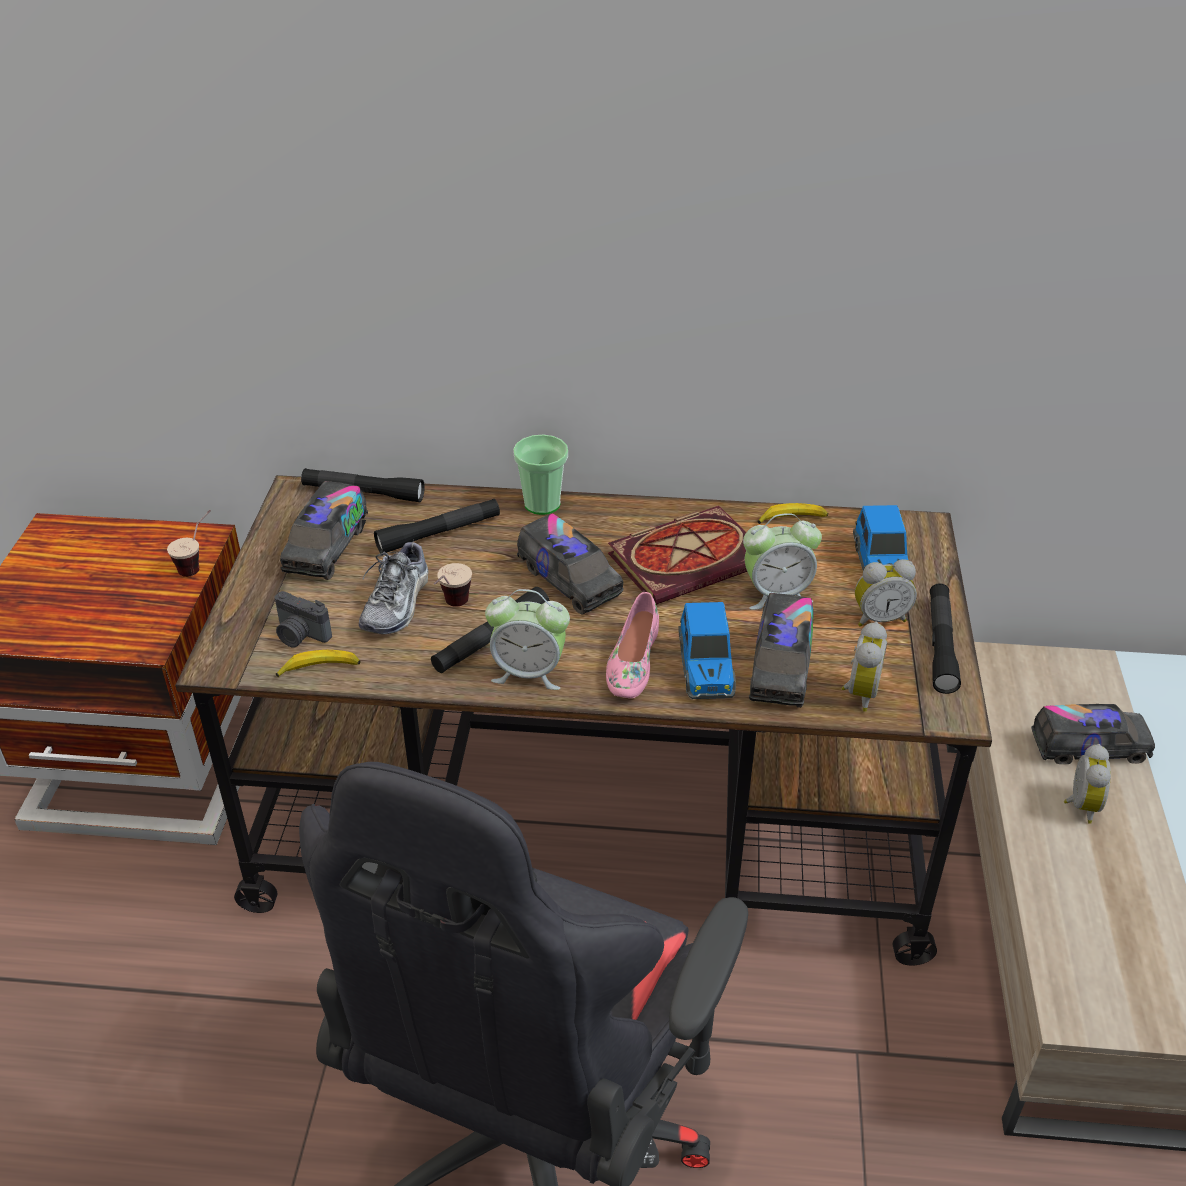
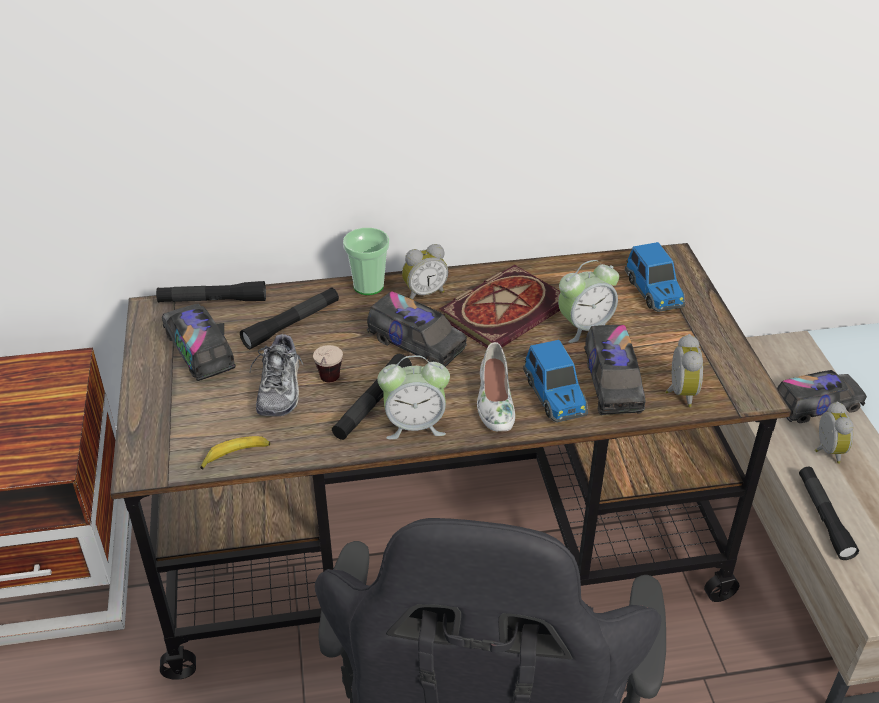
camera: 15 degrees left, 0 degrees up
(198, 564) = (73, 386): cup -> none
(300, 635) = (206, 430): camera -> none
(327, 547) = (199, 351): toy truck -> toy truck turned 150 degrees clockwise
(632, 661) = (494, 401): pink shoe -> white shoe
(792, 520) = (572, 267): banana -> none
(879, 618) = (669, 332): alarm clock -> alarm clock (424, 293)
(940, 645) = (723, 345): black flashlight -> black flashlight (824, 517)

